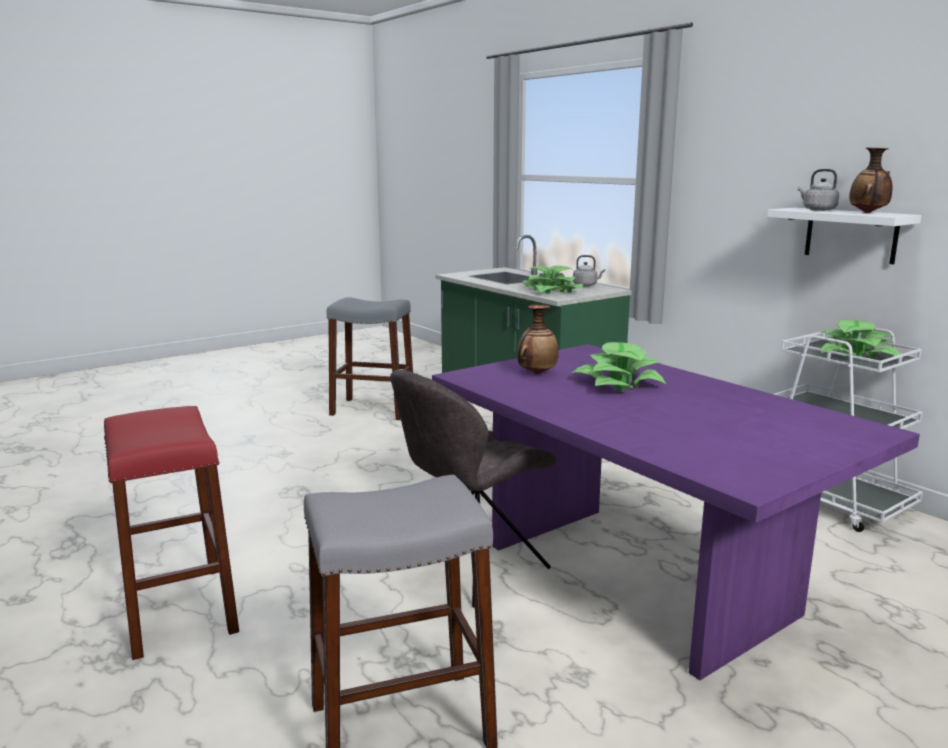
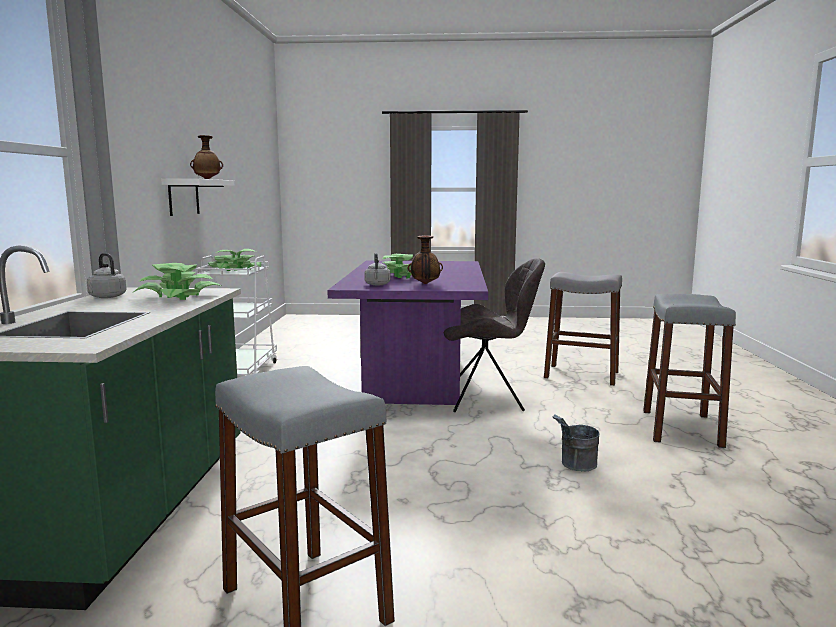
camera: 140 degrees left, 5 degrees down
(179, 610) = (681, 428): red stool -> grey stool
(292, 510) = (575, 466): none -> grey bucket
(817, 210) = (190, 178): grey kettle -> grey kettle (377, 284)

